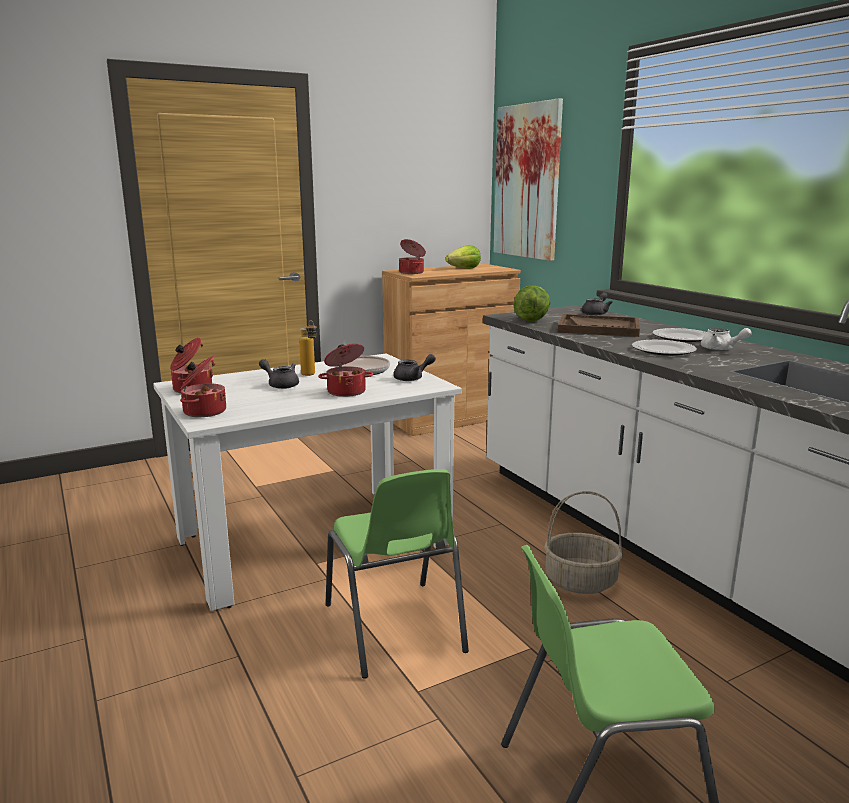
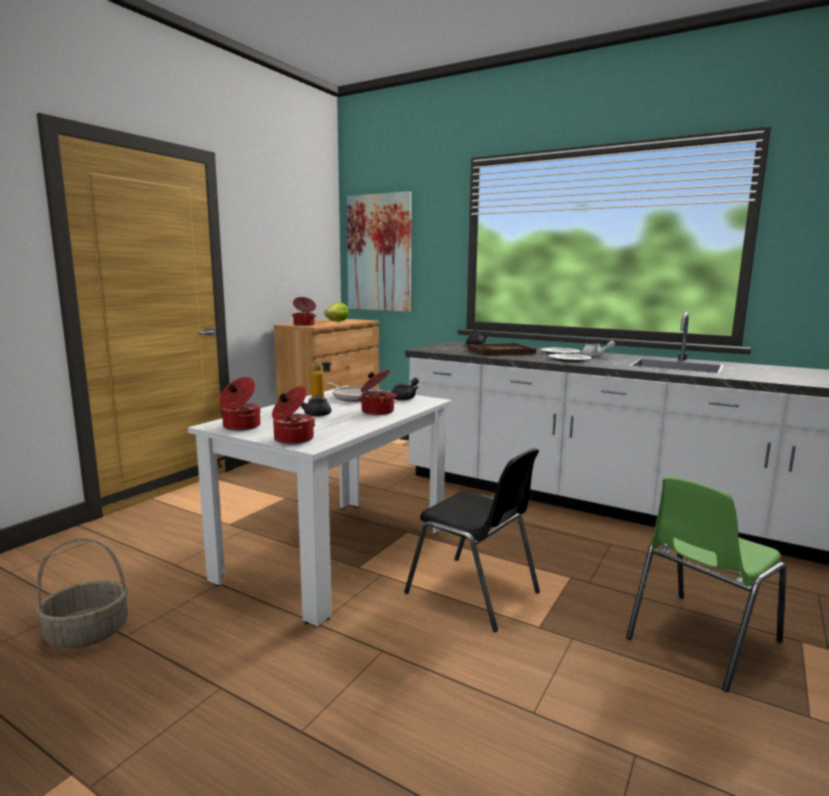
camera: 30 degrees left, 5 degrees down
(394, 629) = (474, 593): green chair -> black chair
(531, 320) = (446, 350): lettuce -> none
(580, 581) = (549, 530): basket -> basket (86, 633)

